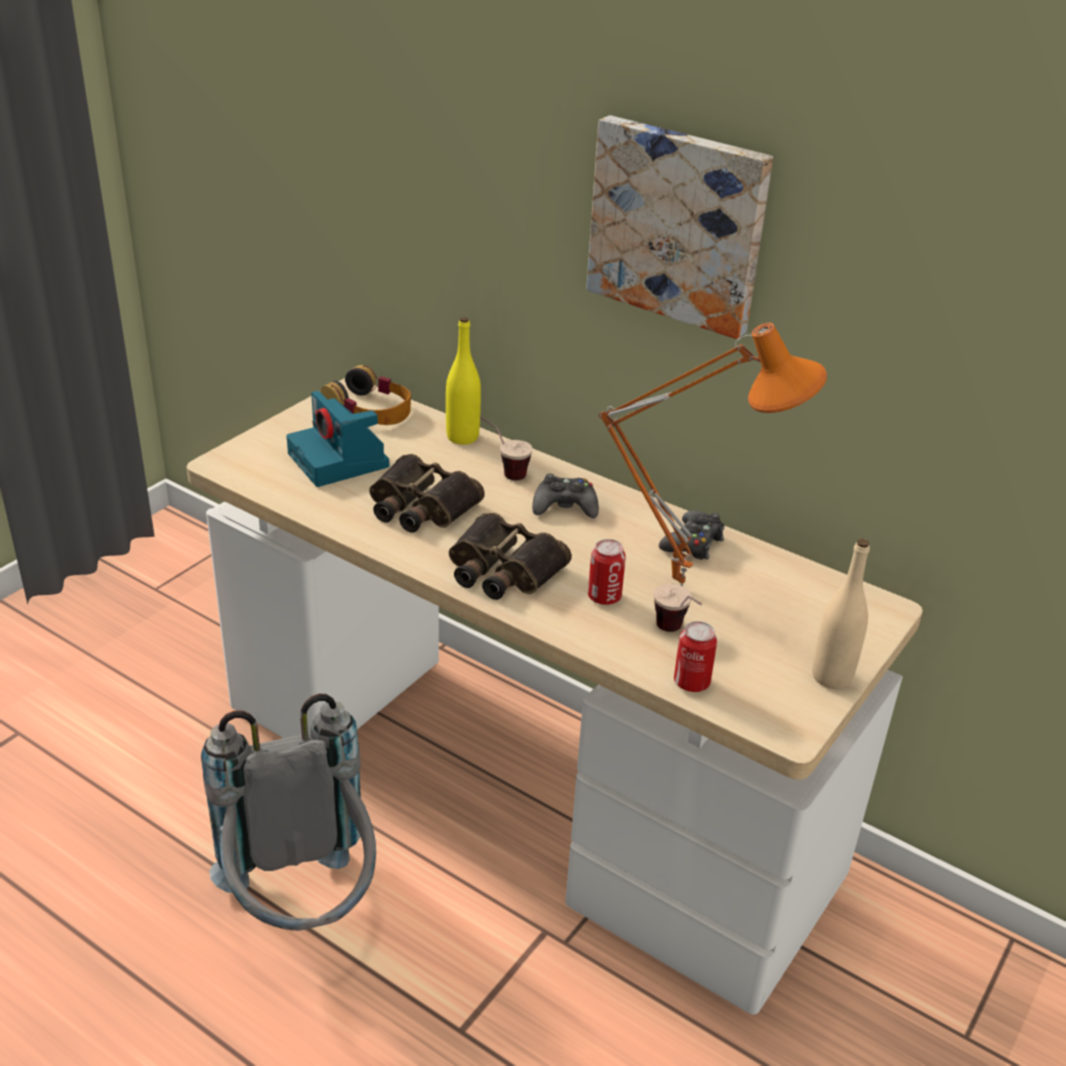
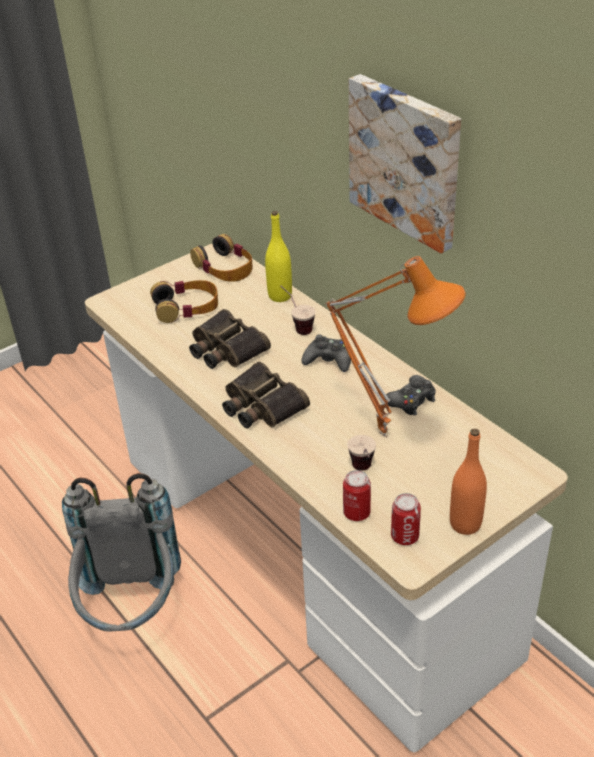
camera: 20 degrees right, 5 degrees up
(340, 461) = (186, 307): camera -> headphones
(604, 597) = (324, 436): can -> can (405, 536)
(831, 676) = (465, 524): beige bottle -> orange bottle

